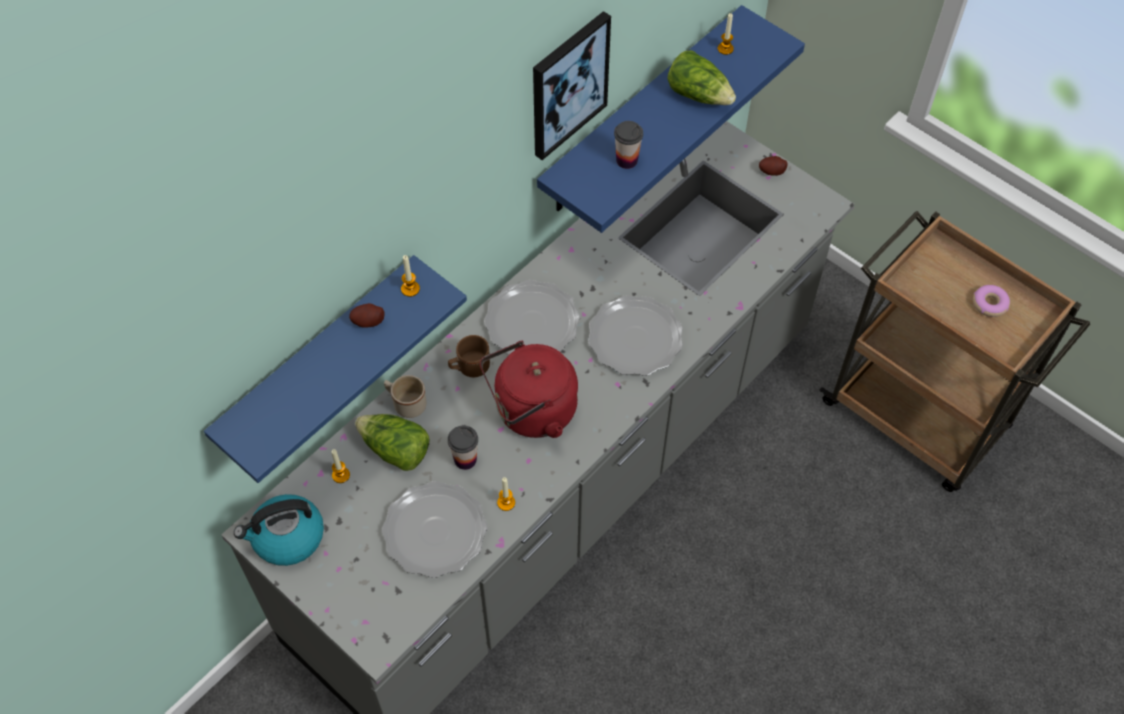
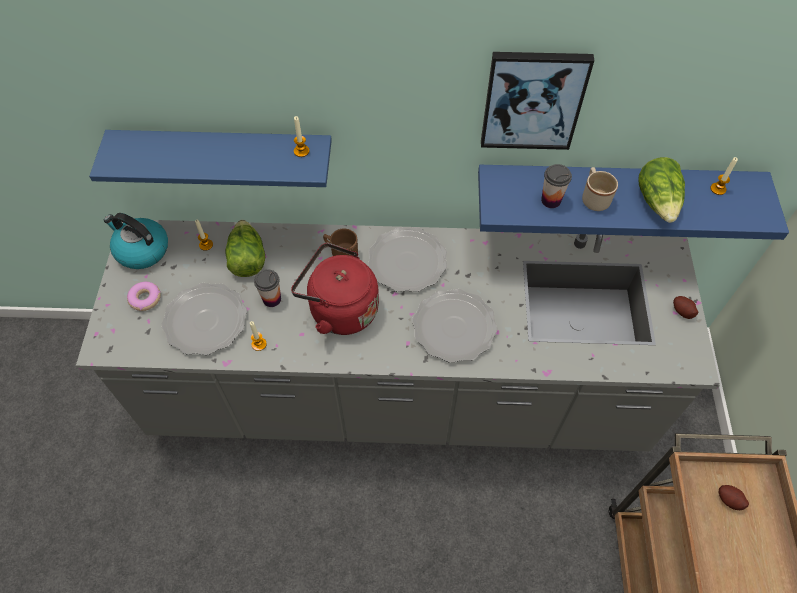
camera: 50 degrees right, 0 degrees up
(368, 321) = (255, 148): potato -> potato (729, 500)
(406, 403) = (285, 240): beige mug -> beige mug (594, 198)
(989, 304) = (752, 557): donut -> donut (145, 298)

